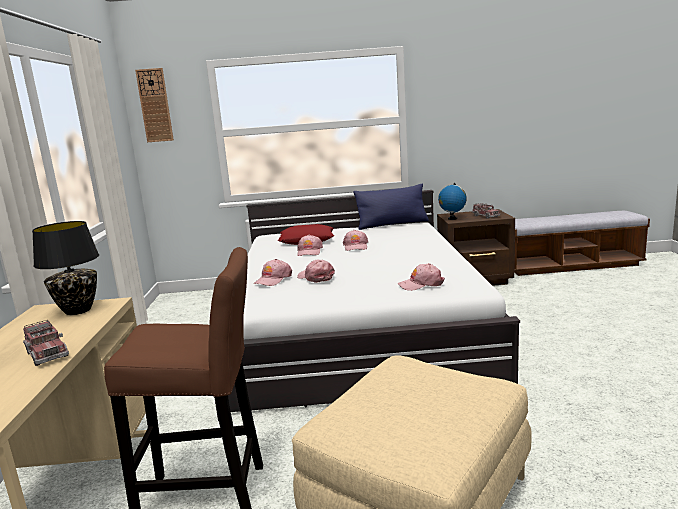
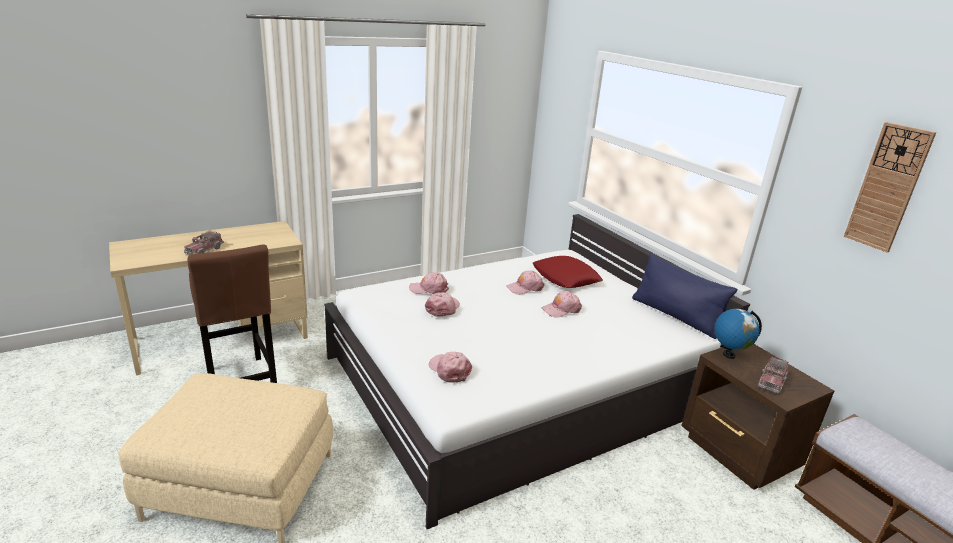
camera: 60 degrees right, 10 degrees up
(77, 311) = (273, 236): black table lamp -> none
(155, 105) = (556, 85): wall clock -> wall clock (887, 188)

